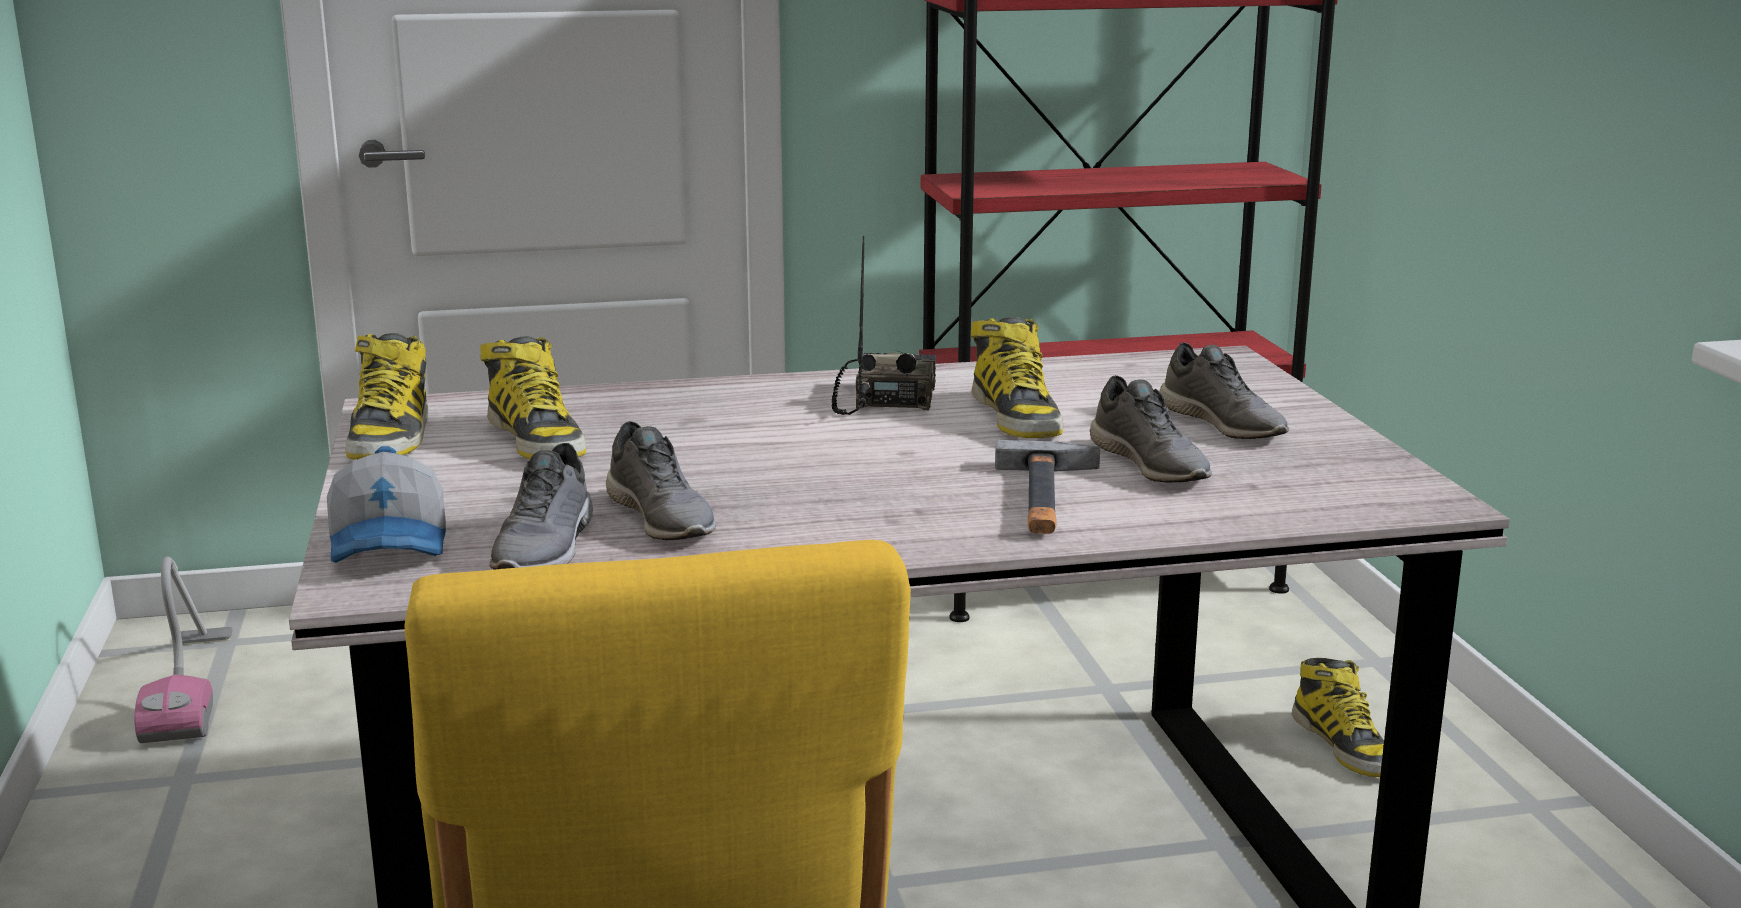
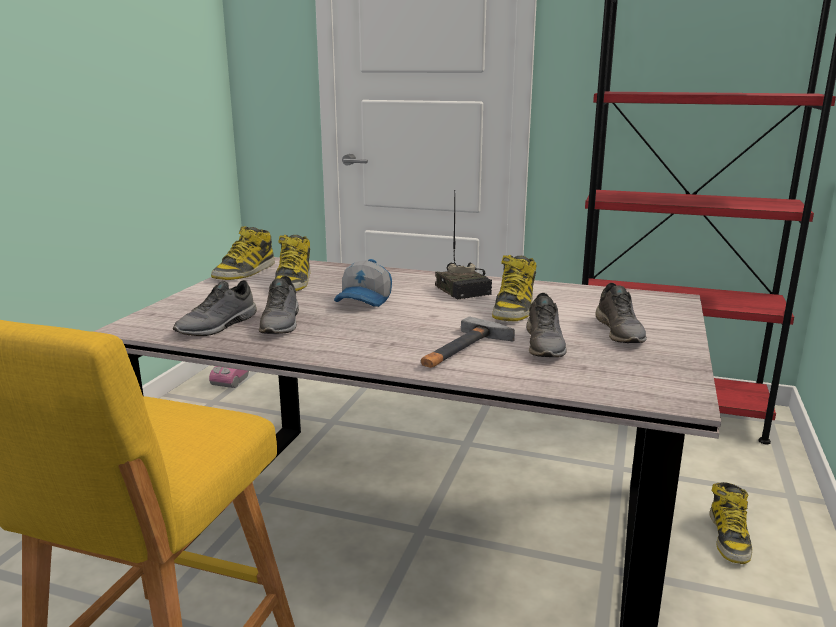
camera: 30 degrees right, 0 degrees up
(392, 544) = (170, 313): cap -> cap (365, 300)
(886, 399) = (465, 290): radio -> radio turned 120 degrees clockwise

